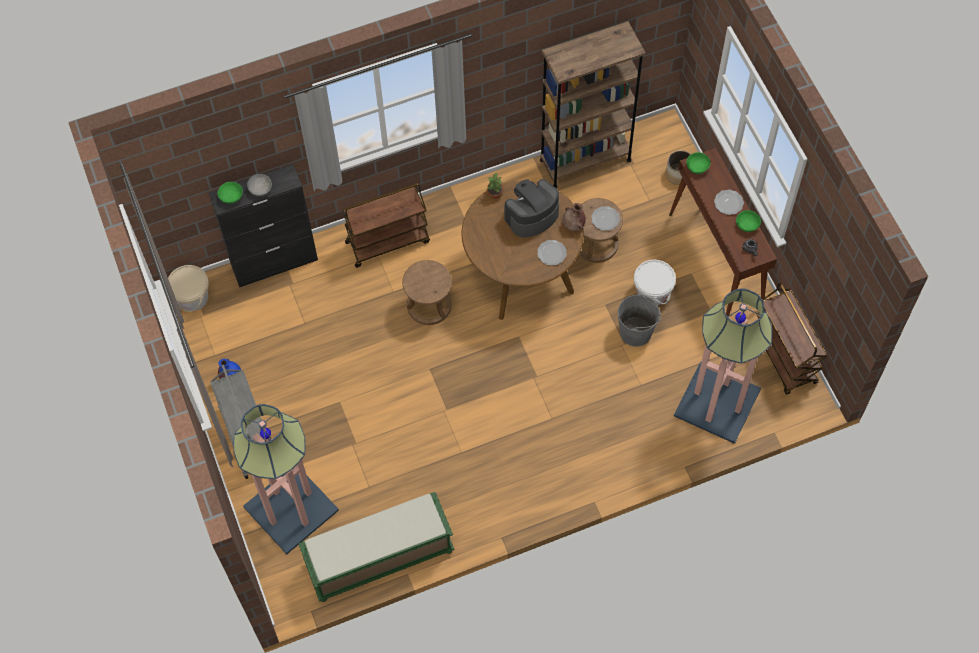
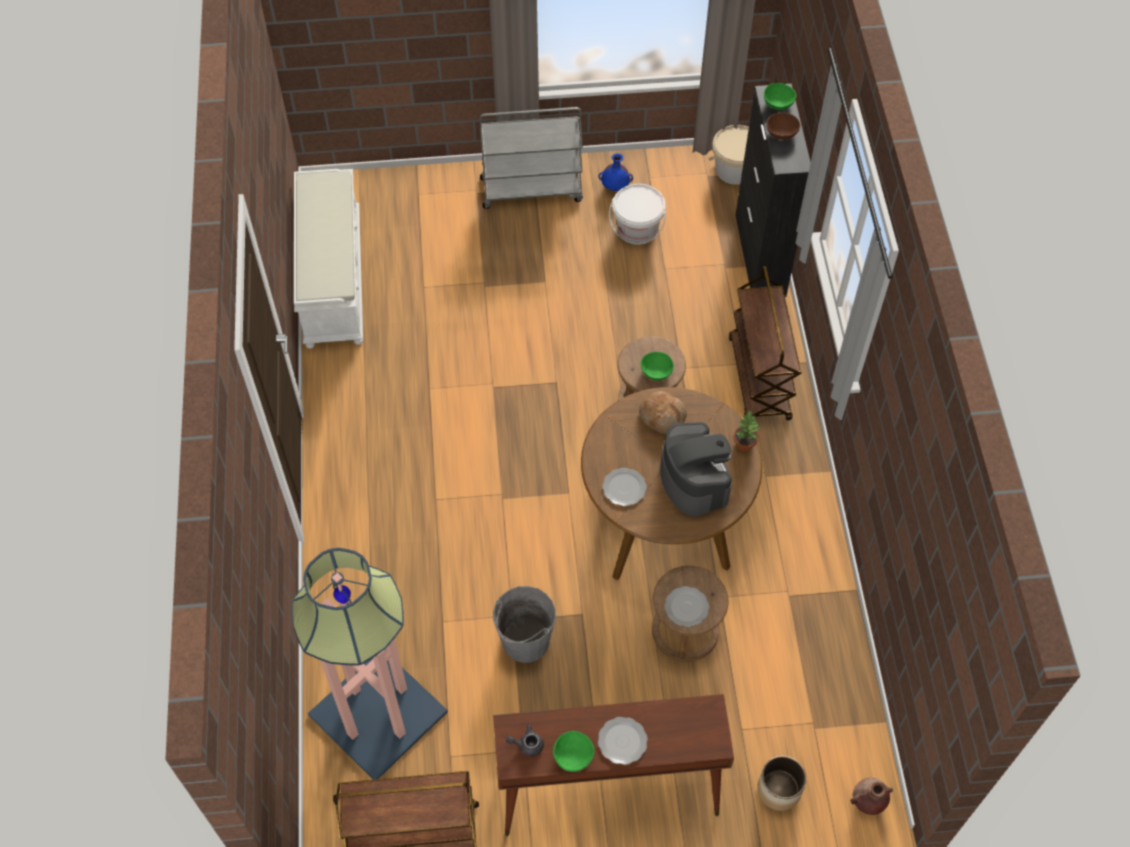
camera: 105 degrees right, 5 degrees down
(260, 188) = (782, 133): grey bowl -> brown bowl
(290, 508) = (428, 211): floor lamp -> none
(379, 558) = (332, 278): green bench -> white bench
(489, 244) = (662, 416): none -> bread
(574, 225) = (662, 529): brown vase -> brown vase (867, 801)
(585, 160) = (836, 660): brown bookcase -> none
(652, 292) = (582, 683): white bucket -> white bucket (637, 229)
(698, 167) = (703, 717): green bowl -> green bowl (656, 372)

